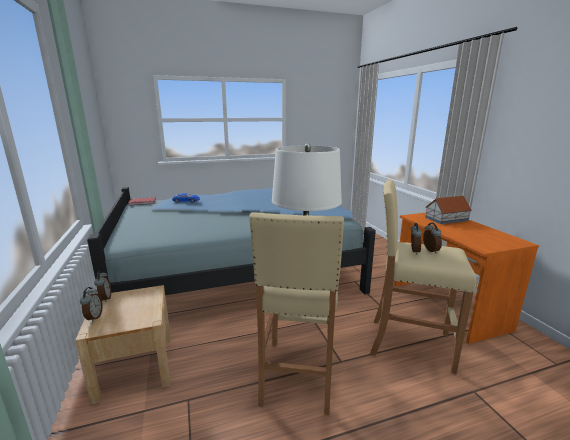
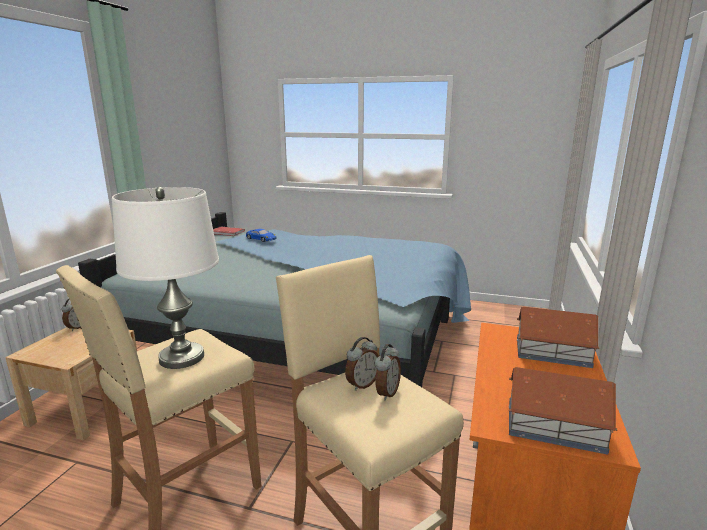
camera: 35 degrees right, 0 degrees up
(94, 317) = (44, 342): alarm clock -> none
(499, 242) = (555, 426): none -> toy house

